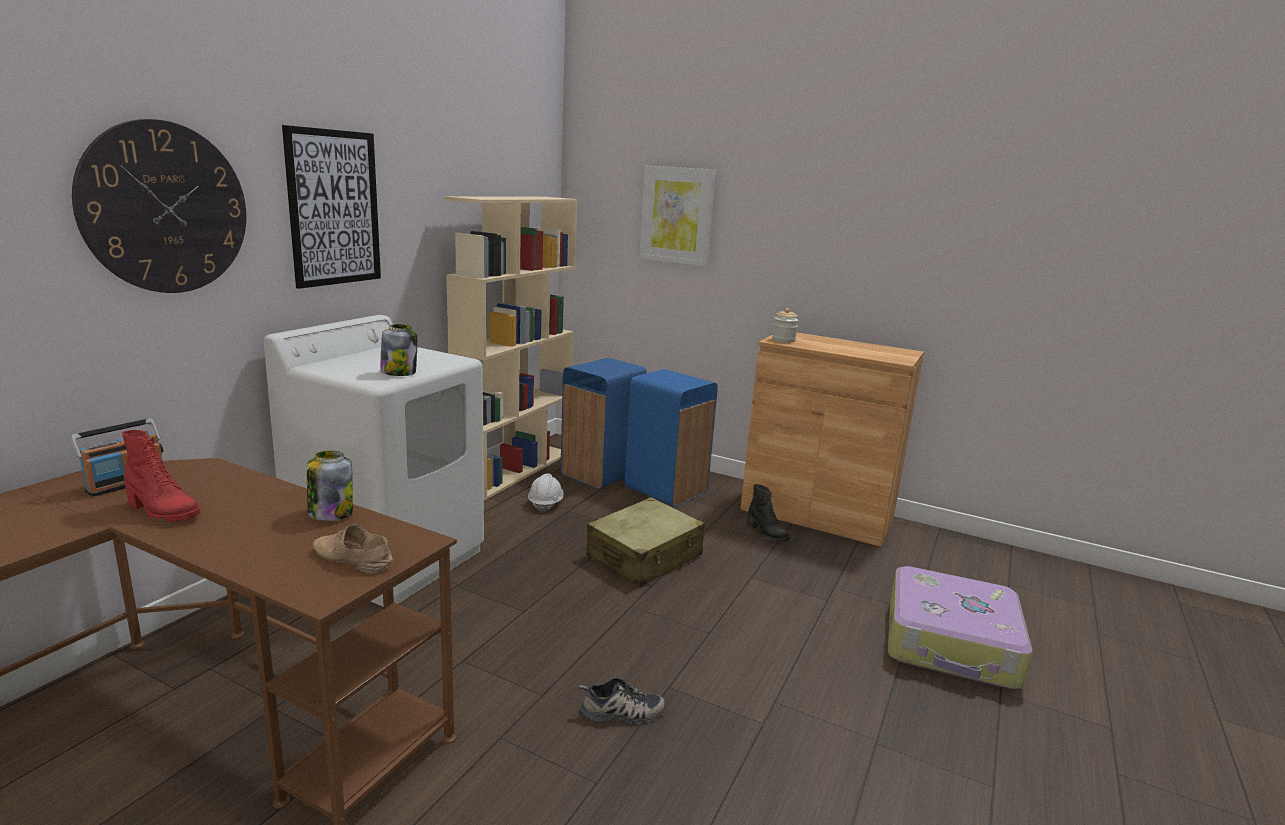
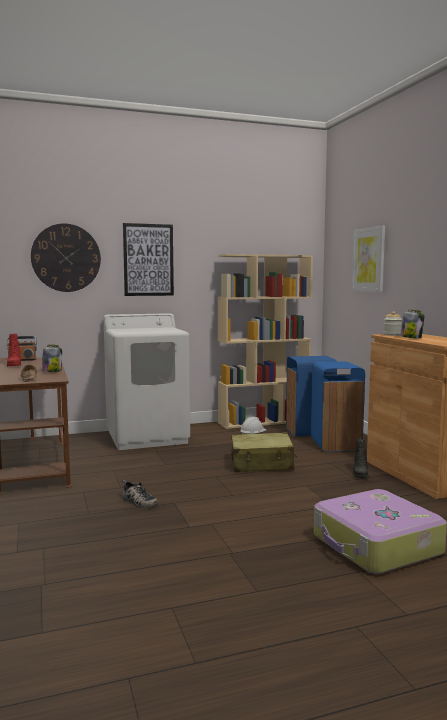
camera: 45 degrees right, 10 degrees down
(399, 372) = (139, 331): jar -> jar (411, 337)

